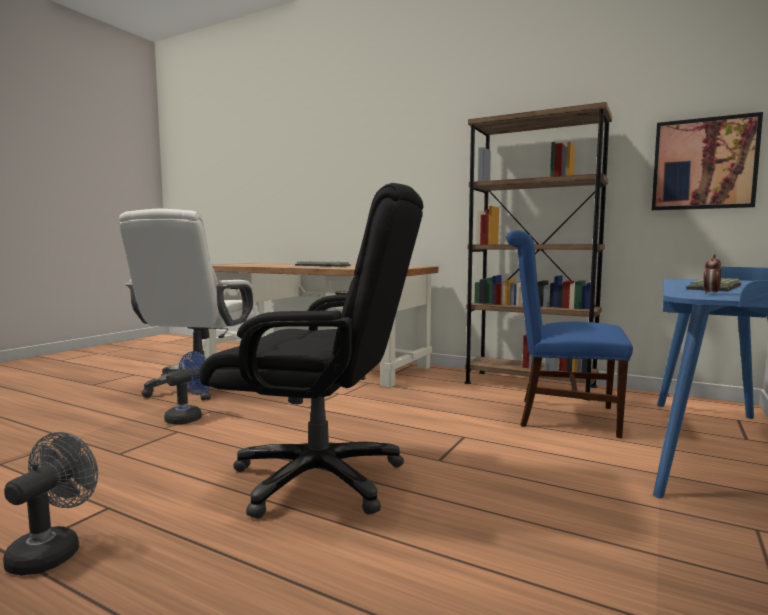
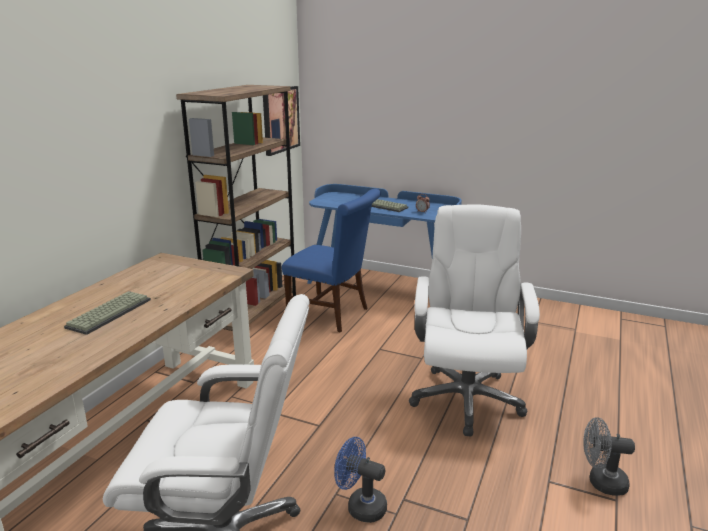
camera: 95 degrees left, 15 degrees up
(321, 479) = (466, 398): black office chair -> white office chair
(559, 416) = (333, 314): blue chair -> blue chair turned 75 degrees counterclockwise

